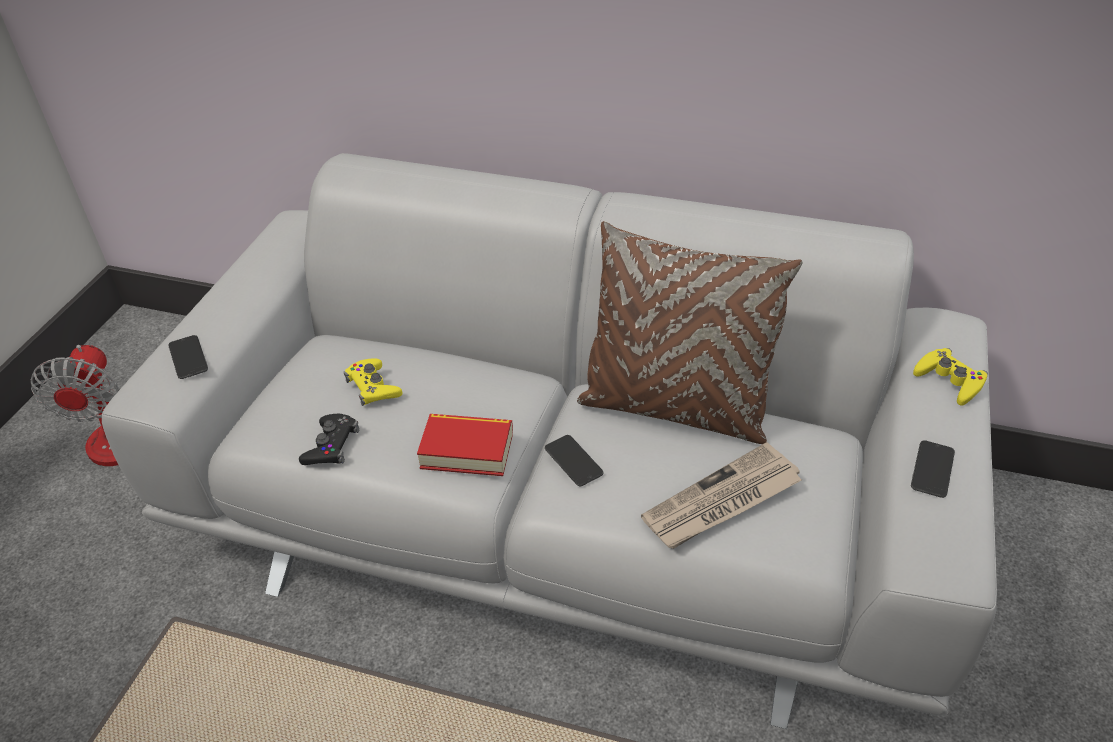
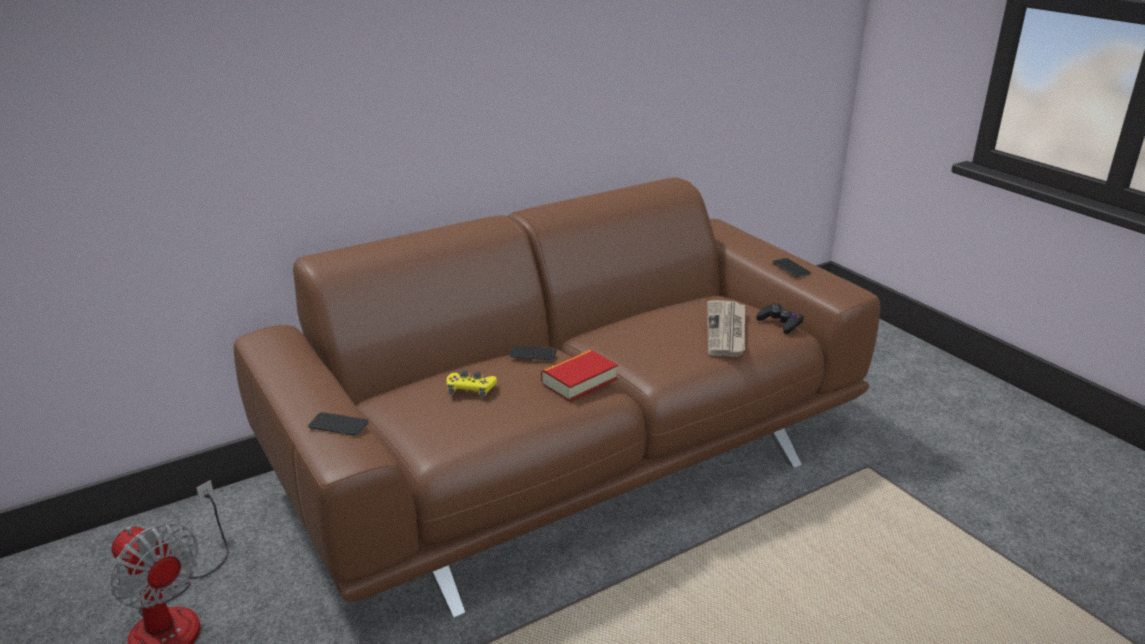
camera: 50 degrees left, 15 degrees down
(331, 445) = (501, 421): black game controller -> black game controller (780, 323)
(565, 516) = (573, 458): grey sofa -> brown sofa
(573, 461) = (637, 356): phone -> phone (533, 354)
(675, 408) = (637, 318): brown pillow -> none
(949, 381) = (744, 240): yellow game controller -> none

